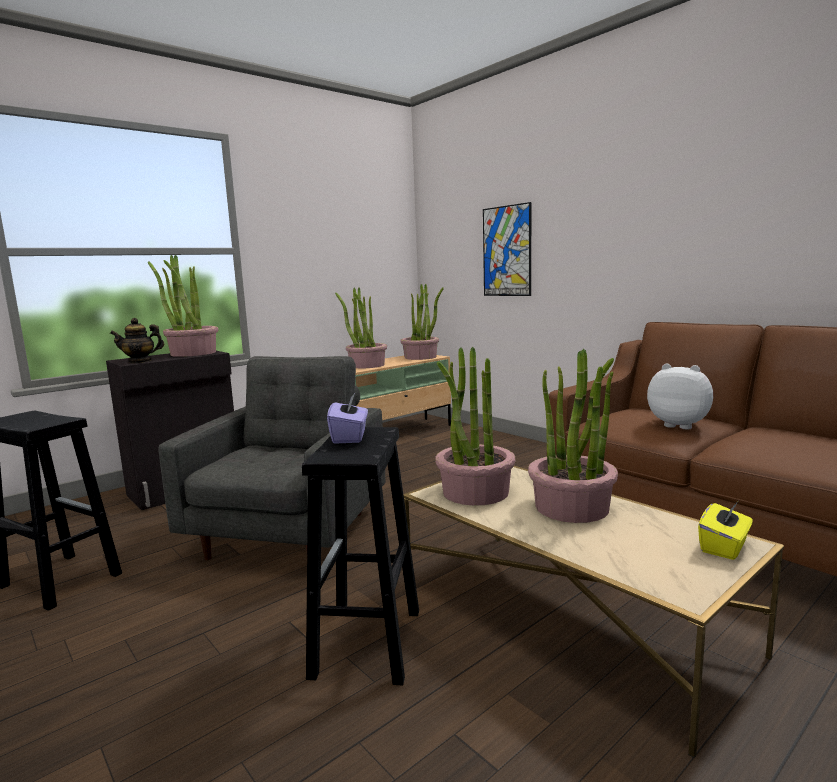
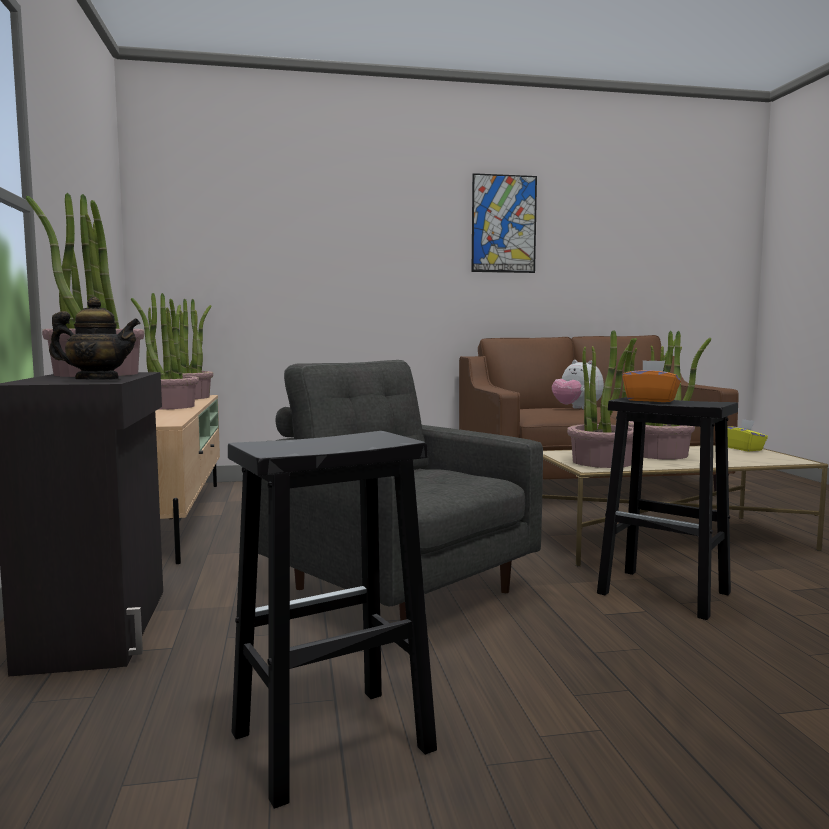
camera: 60 degrees left, 5 degrees down
(140, 361) = (97, 380): teapot -> teapot turned 105 degrees counterclockwise
(350, 437) = (651, 400): purple tissue box -> orange tissue box
(506, 251) = (293, 268): picture -> picture (503, 224)
(679, 425) = (576, 409): plush toy -> plush toy turned 105 degrees counterclockwise

